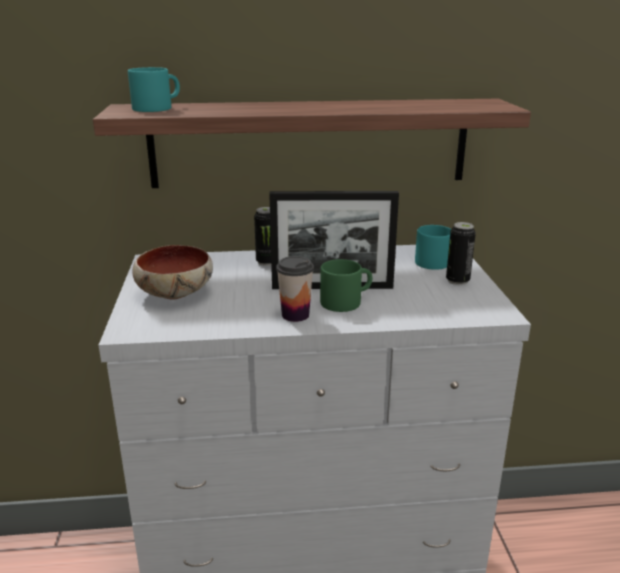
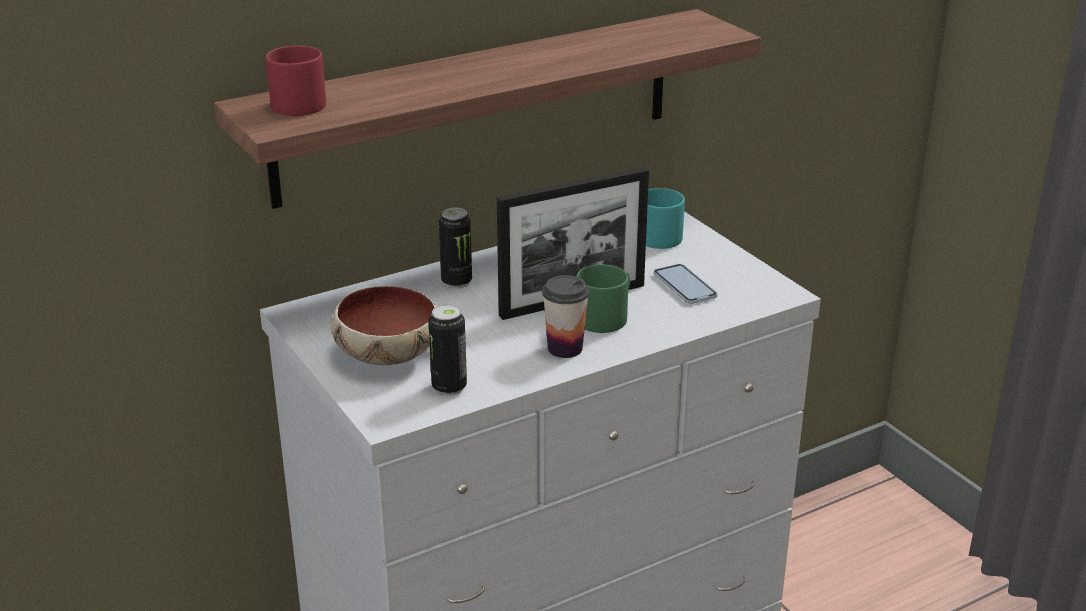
camera: 25 degrees left, 5 degrees up
(157, 108) = (302, 102): turquoise mug -> red mug
(424, 294) = (684, 286): none -> phone
(457, 281) = (707, 259): can -> can (449, 387)

